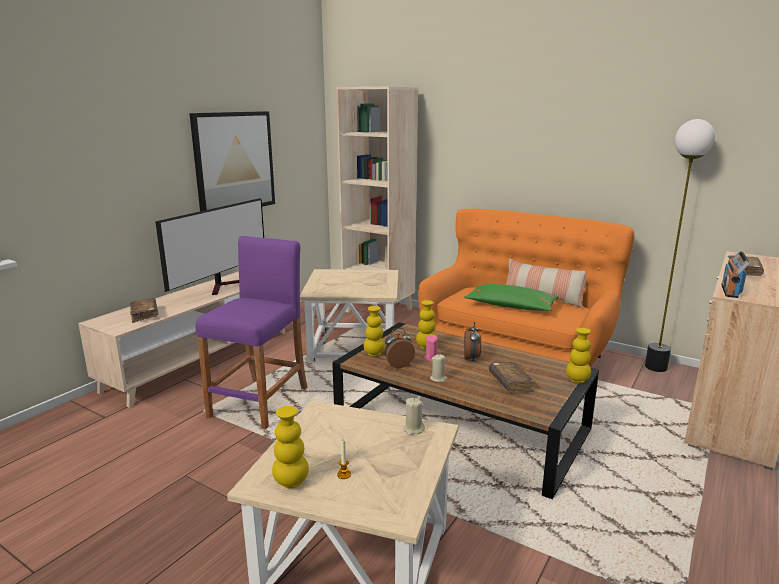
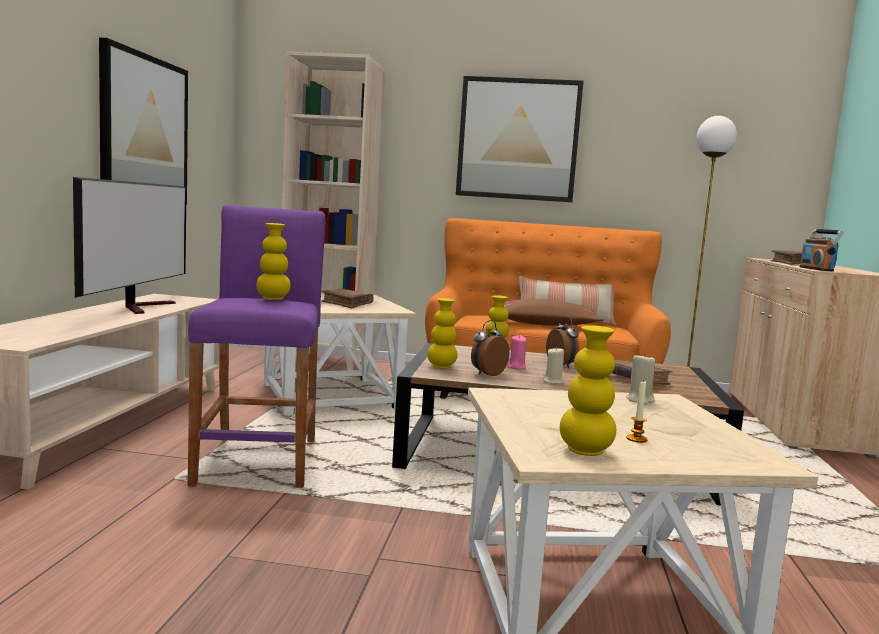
camera: 25 degrees left, 10 degrees down
(144, 315) = (45, 331): brown book -> brown book (347, 304)
(511, 306) = (544, 325): green pillow -> brown pillow
(521, 140) = (518, 139): none -> picture
(577, 380) = (694, 375): yellow vase -> yellow vase (273, 299)

